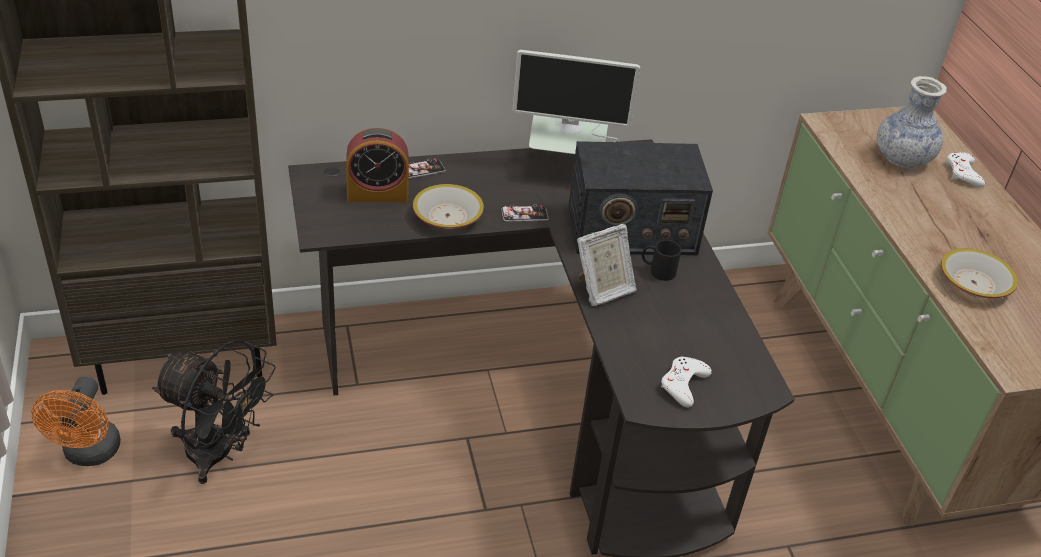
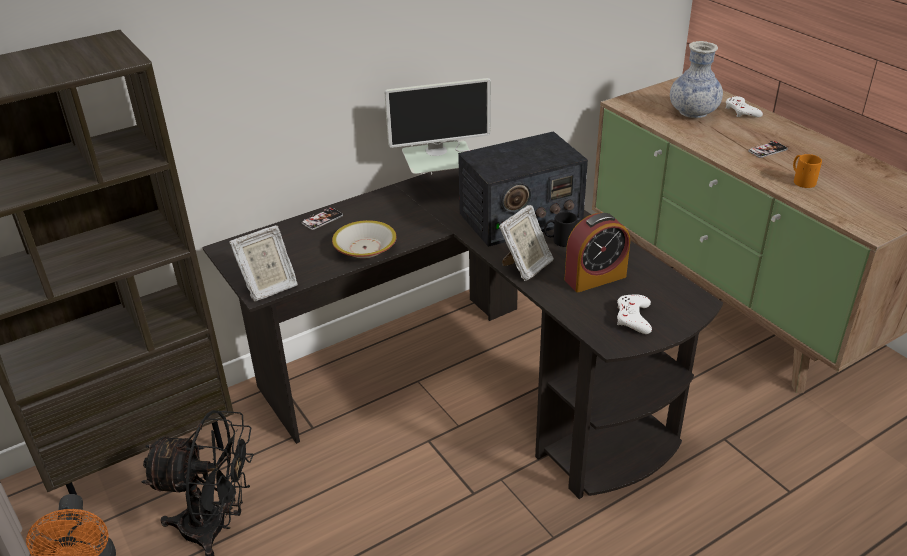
camera: 15 degrees left, 5 degrees down
(329, 231) = (268, 287): none -> picture frame
(377, 194) = (294, 247): alarm clock -> alarm clock (595, 278)
(524, 214) = (428, 229): phone -> phone (767, 150)
(973, 283) = (801, 180): bowl -> orange mug

